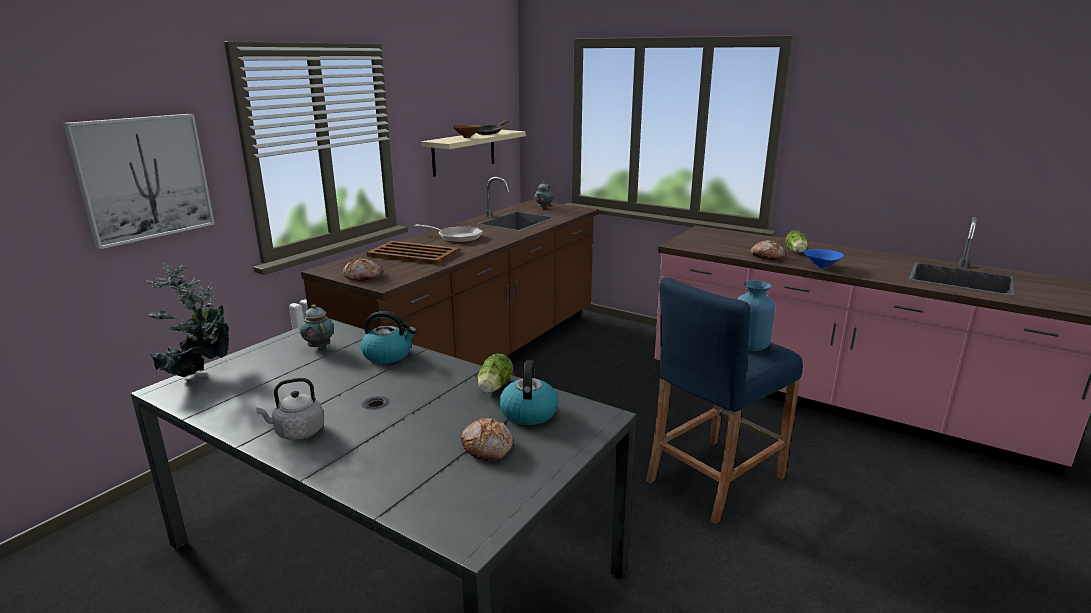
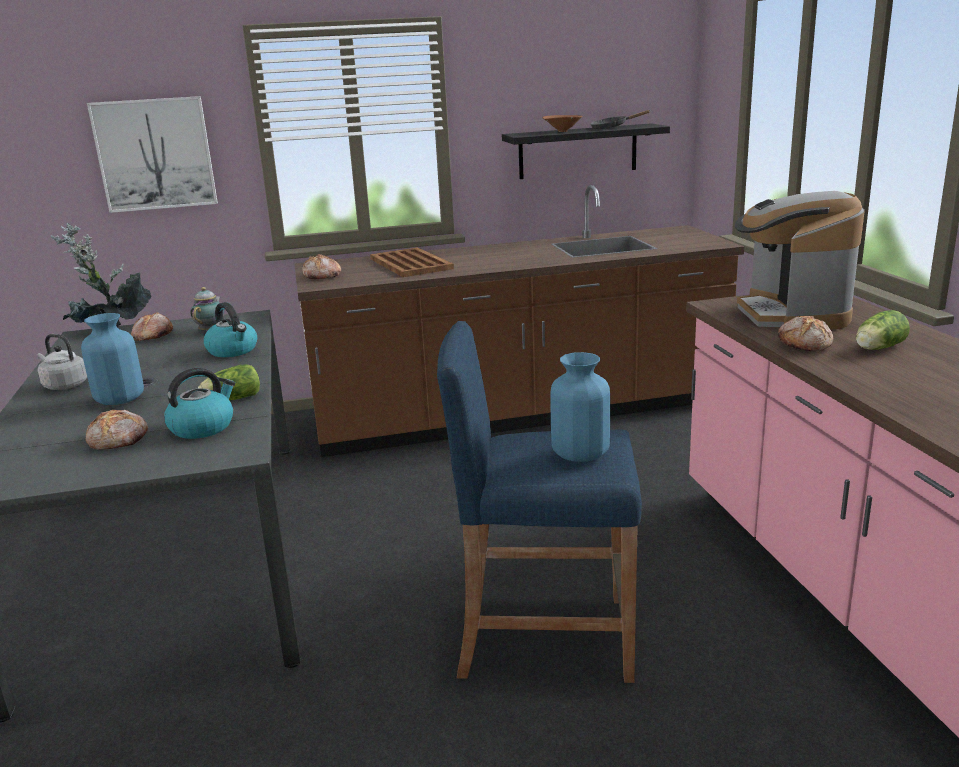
camera: 45 degrees right, 0 degrees up
(265, 366) = (152, 336): none -> bread
(394, 421) = (120, 399): none -> blue vase
(456, 237) = (490, 254): frying pan -> none
(464, 152) = (578, 151): beige shelf -> black shelf
(543, 208) = (672, 236): teapot -> none
(723, 243) = (791, 315): none -> coffee machine
(821, 267) = (852, 376): blue bowl -> none

